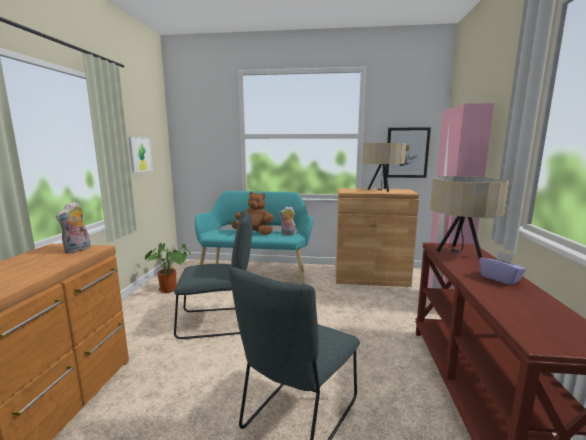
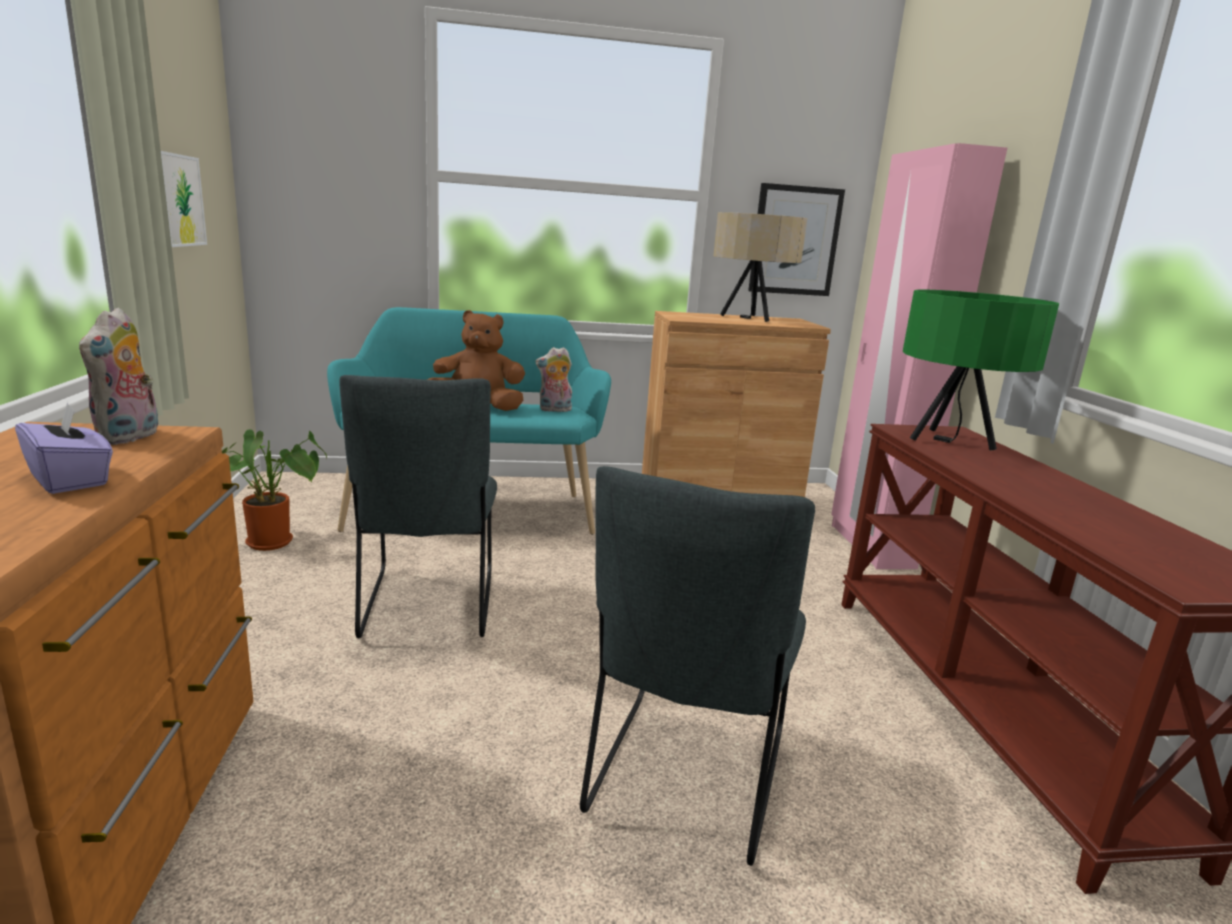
camera: 15 degrees left, 5 degrees up
(218, 322) = (428, 608): grey chair -> grey chair turned 105 degrees clockwise
(460, 253) = (952, 443): beige table lamp -> green table lamp
(500, 279) = (1051, 486): purple tissue box -> purple tissue box (71, 479)

